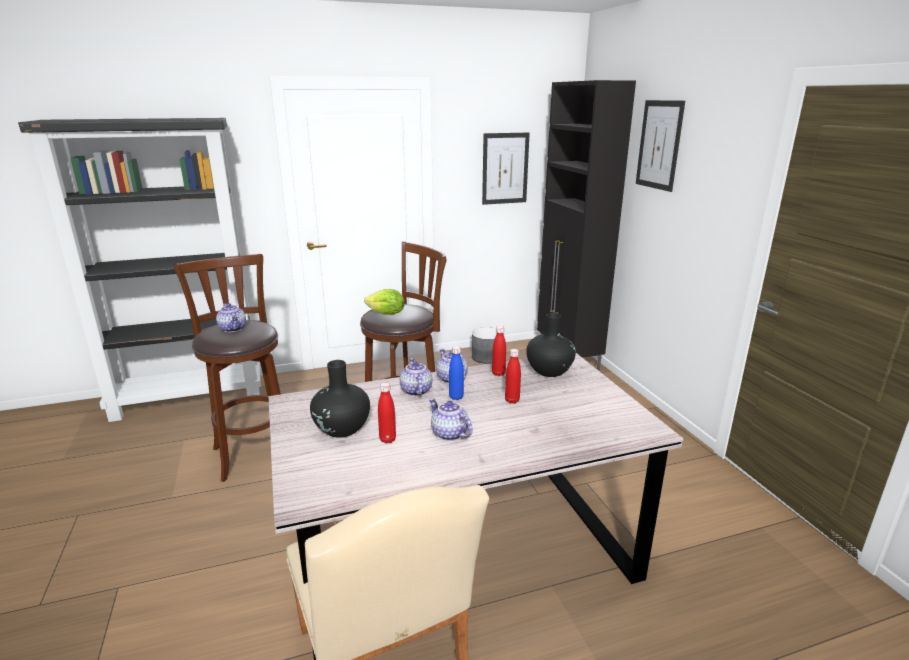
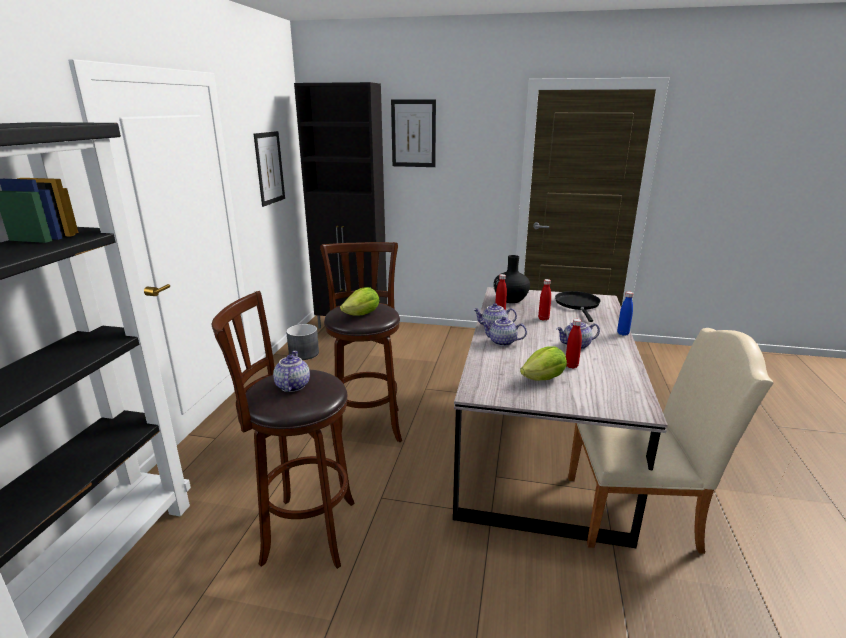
camera: 60 degrees left, 0 degrees up
(233, 329) = (292, 386): teapot -> teapot turned 90 degrees counterclockwise
(342, 429) = (544, 378): black vase -> lettuce
(456, 397) = (524, 332): blue bottle -> blue bottle (622, 333)
(594, 414) = (578, 305): none -> black frying pan

